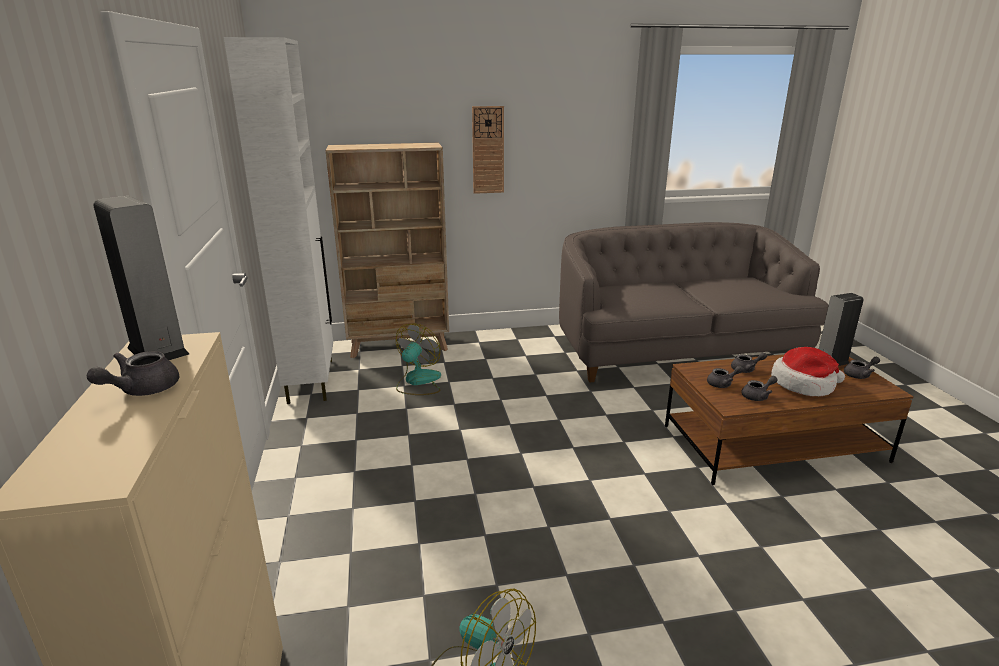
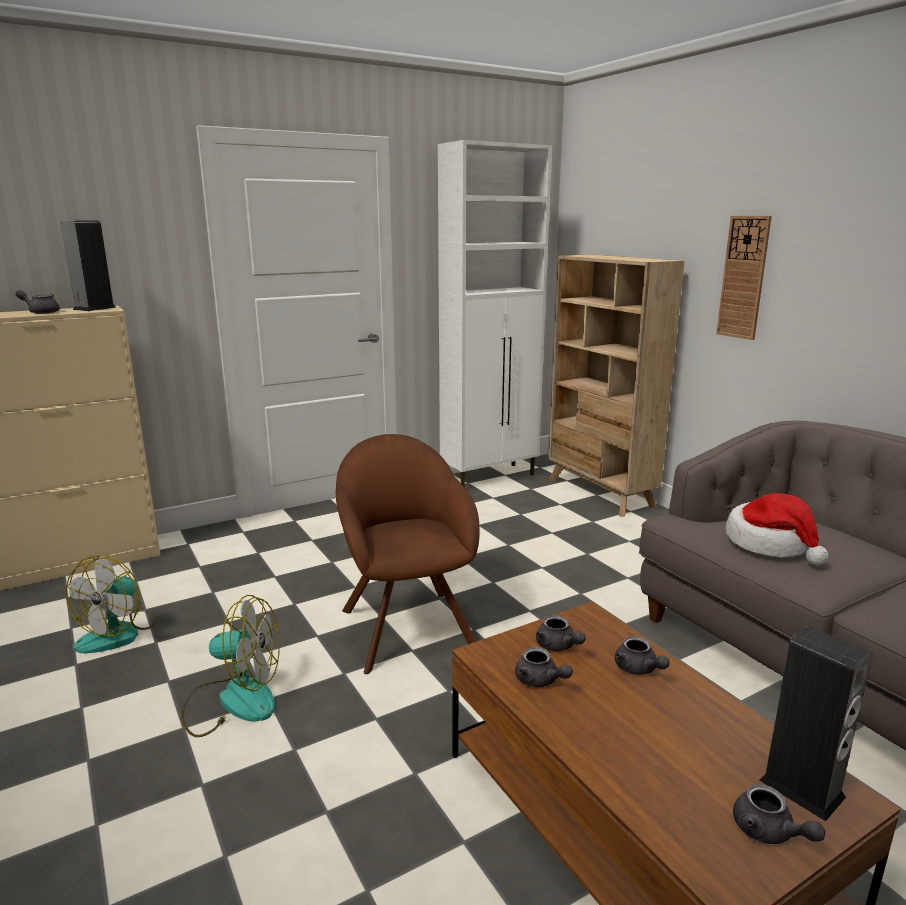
camera: 70 degrees right, 5 degrees down
(418, 382) = (534, 518): fan -> fan (233, 700)
(552, 476) = (406, 624): none -> brown armchair
(804, 384) = (636, 737): hat -> hat (771, 544)

